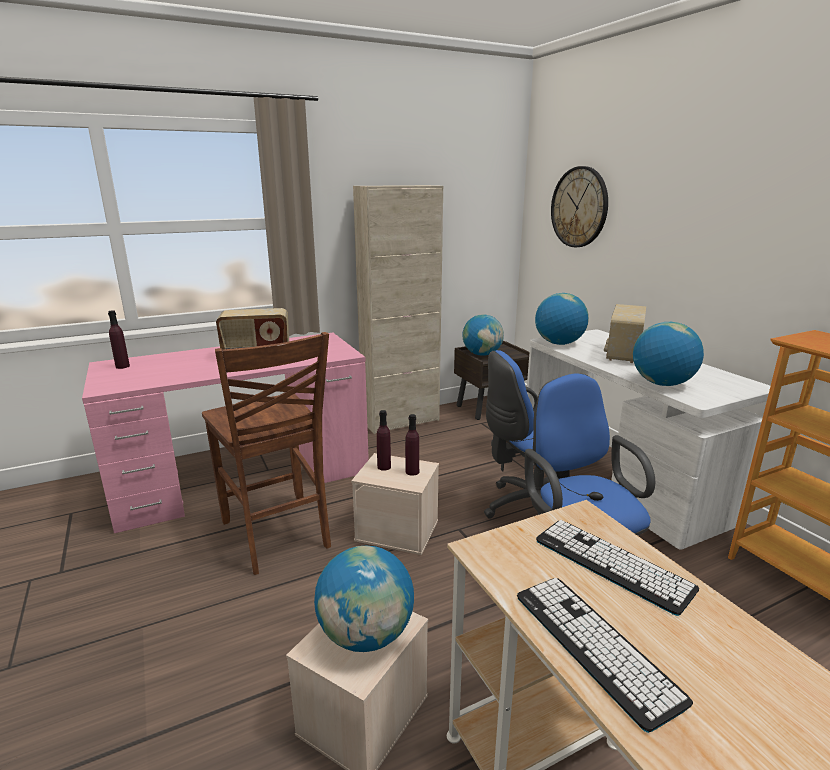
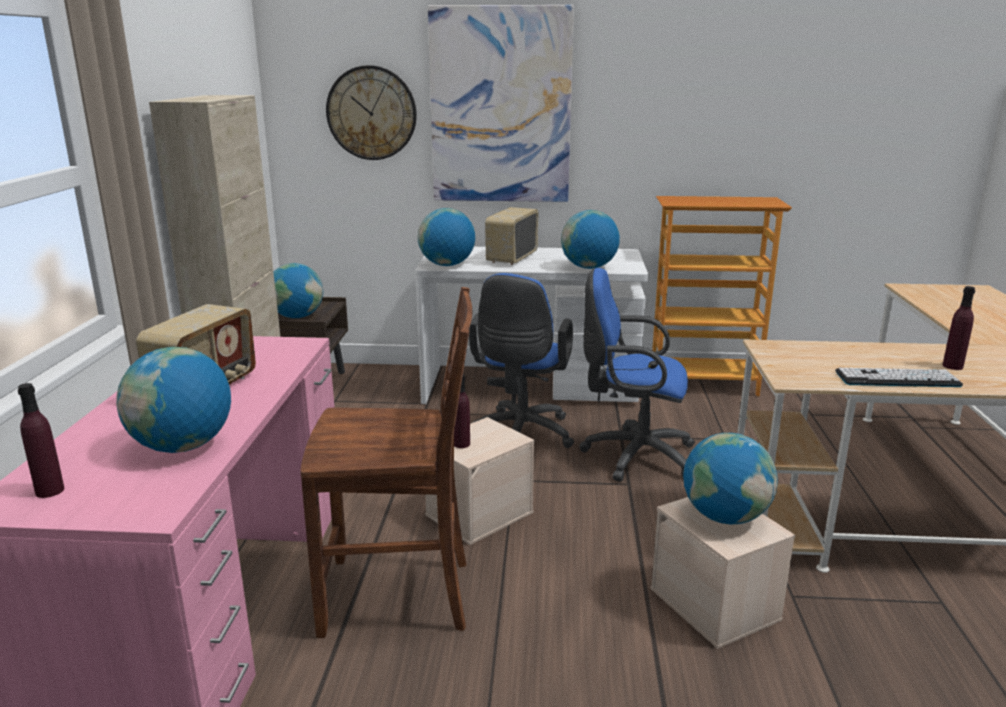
camera: 60 degrees left, 0 degrees up
(179, 372) = (183, 446): none -> globe
(412, 472) = (490, 433): purple bottle -> purple bottle (952, 366)
(611, 564) = (824, 354): keyboard -> none
(622, 355) = (511, 258): radio -> radio turned 60 degrees clockwise
(672, 206) = (500, 106): none -> picture

